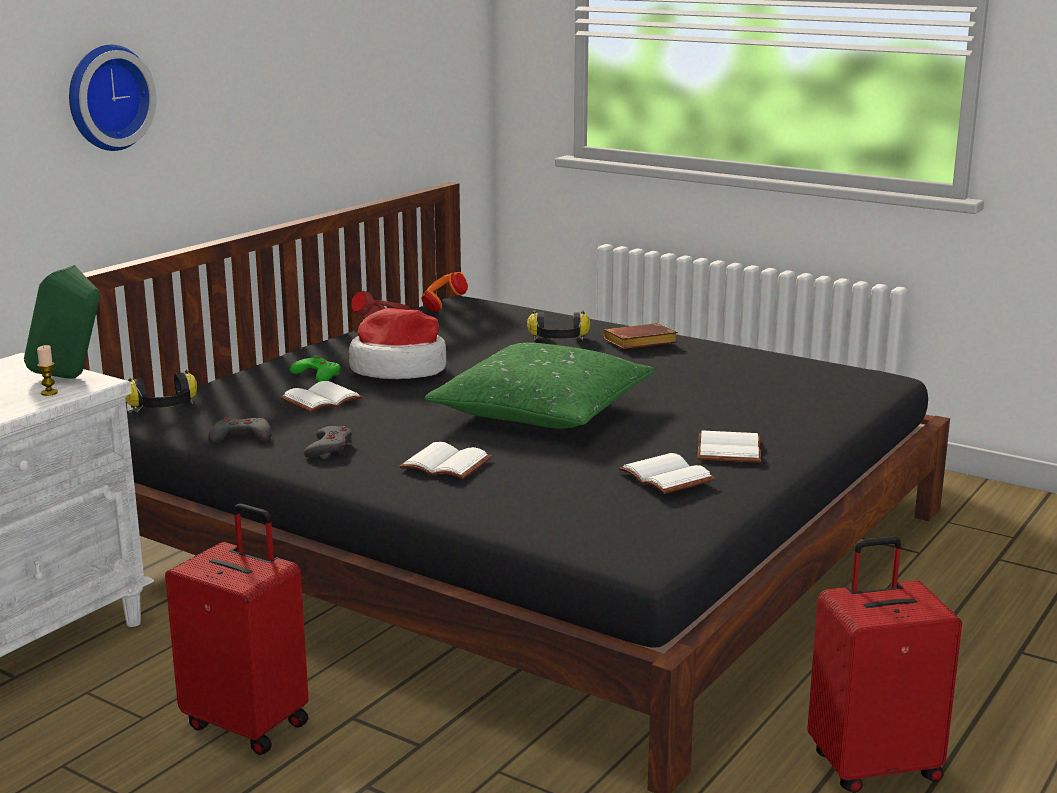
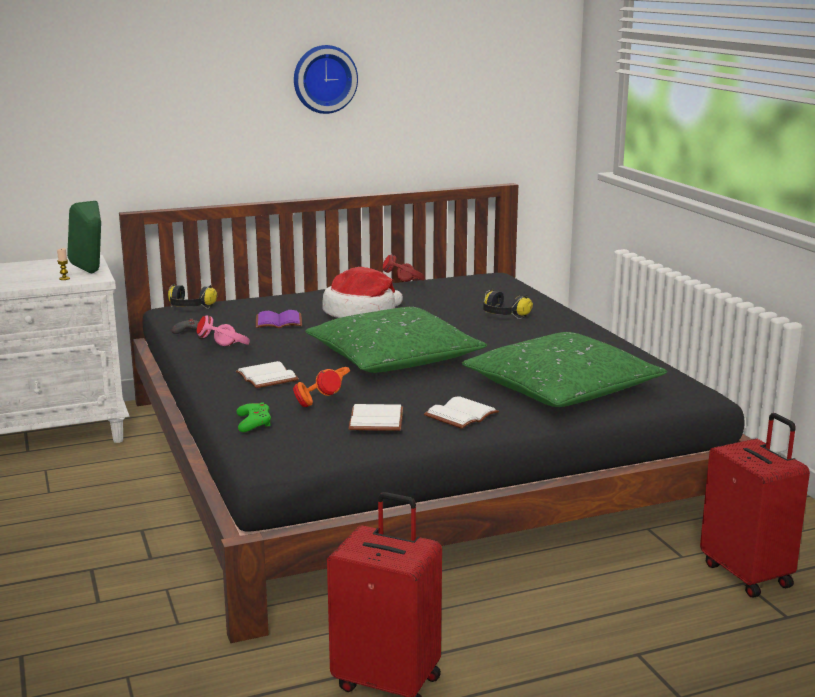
camera: 35 degrees right, 0 degrees up
(106, 97) = (184, 95): wall clock -> wall clock (324, 79)
(249, 723) = (89, 513): red suitcase -> red suitcase (748, 574)
(317, 375) = (306, 306): green game controller -> green game controller (253, 422)
(322, 401) = (278, 322): white book -> purple book
(329, 448) = (226, 351): grey game controller -> pink headphones
(443, 307) = (472, 278): orange headphones -> orange headphones (324, 402)
(639, 343) = (557, 329): brown book -> none
(762, 401) = (561, 389): none -> green pillow

